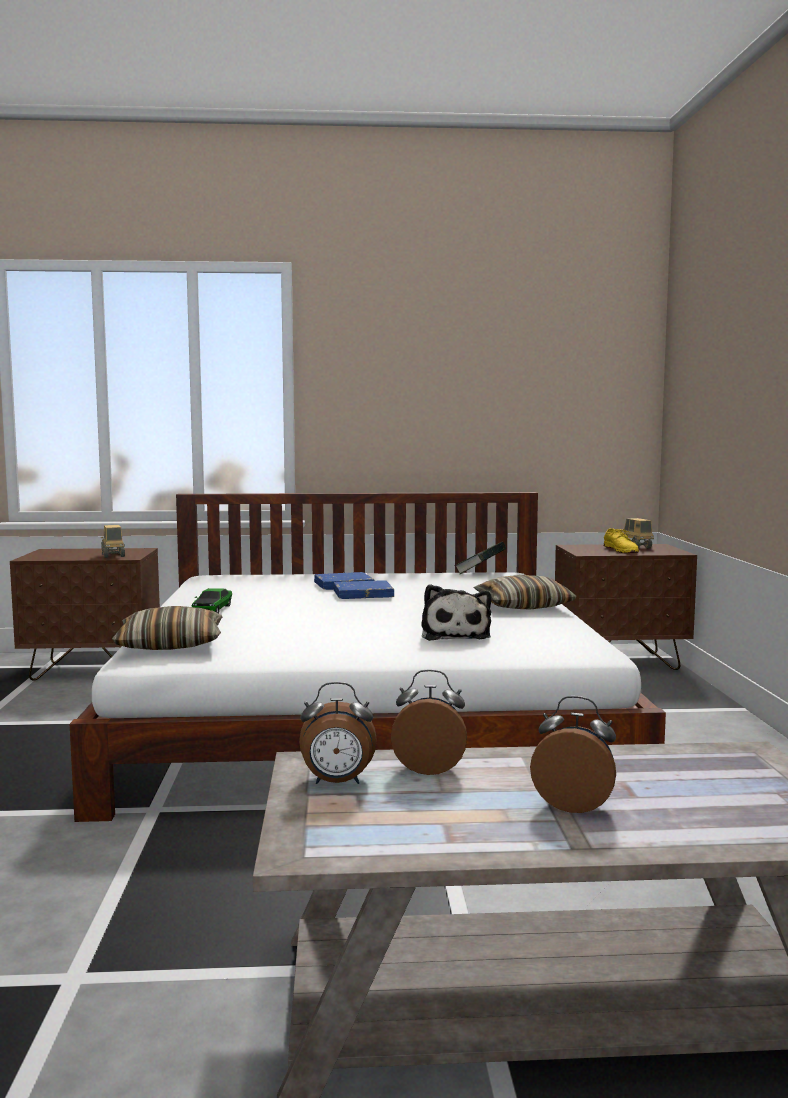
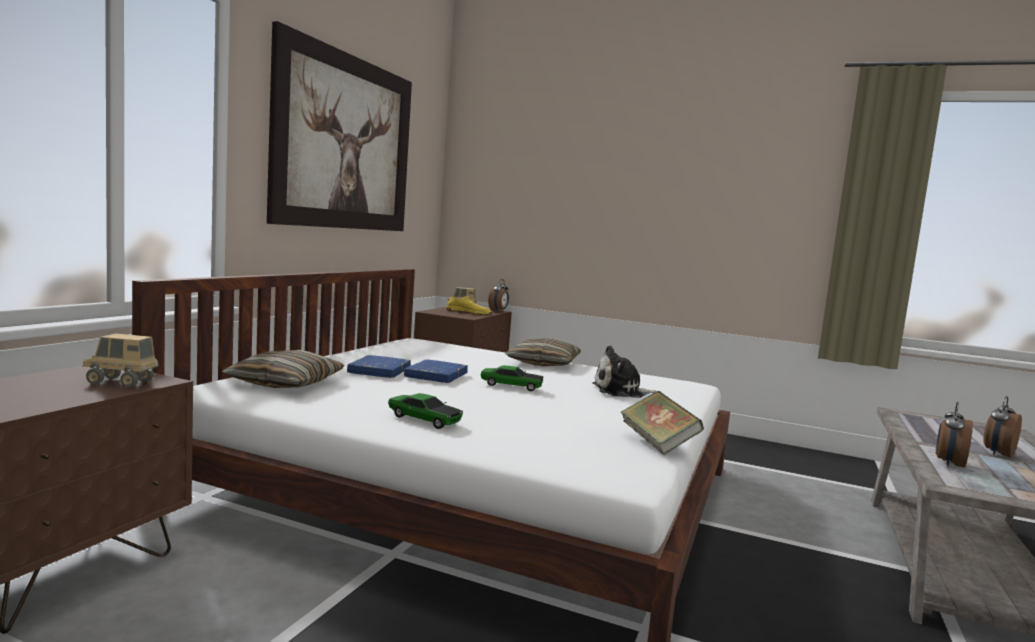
camera: 65 degrees left, 0 degrees up
(170, 645) = (578, 459): pillow -> pillow (286, 383)
(337, 782) = (989, 487): alarm clock -> alarm clock (498, 311)
(376, 610) = (511, 386): none -> toy car
(453, 360) = (346, 143): none -> picture
(455, 635) = (621, 391): plush toy -> plush toy turned 150 degrees clockwise
(480, 573) = (400, 342): book -> book (658, 443)

